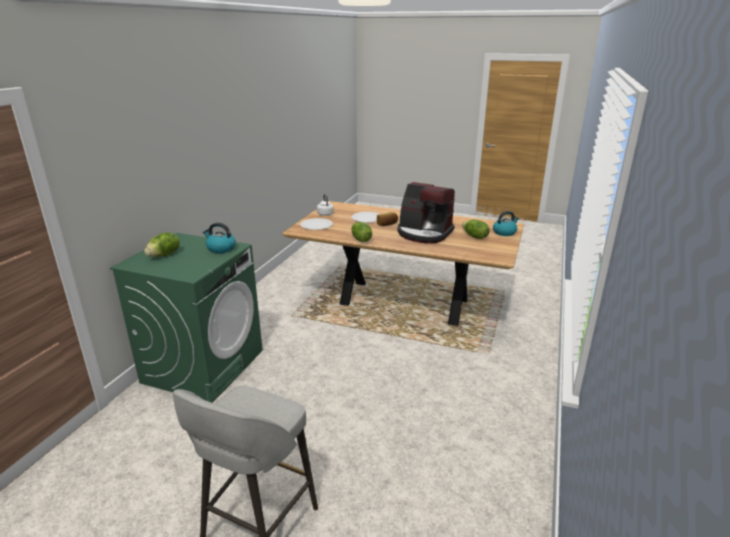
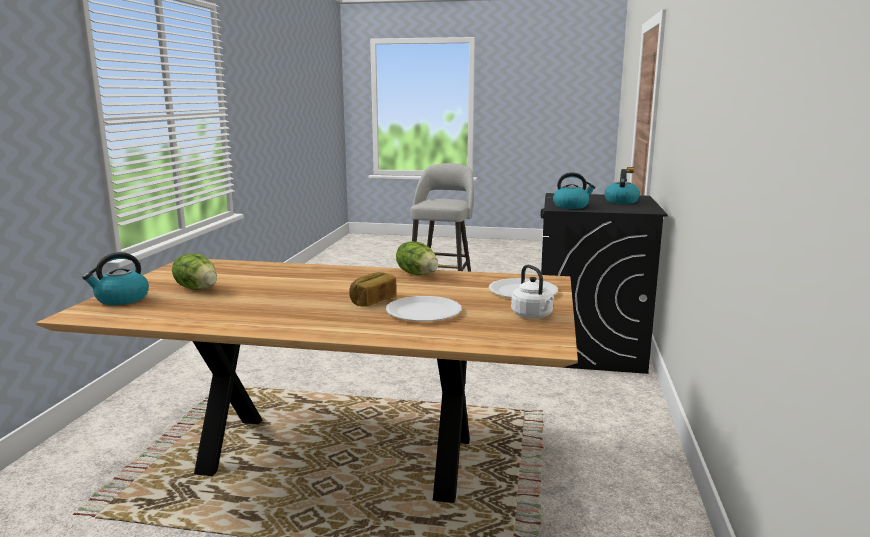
camera: 170 degrees right, 10 degrees down
(164, 255) = (621, 201): lettuce -> kettle
(204, 365) = (589, 348): green washing machine -> black washing machine
(424, 233) = (296, 289): coffee machine -> none

